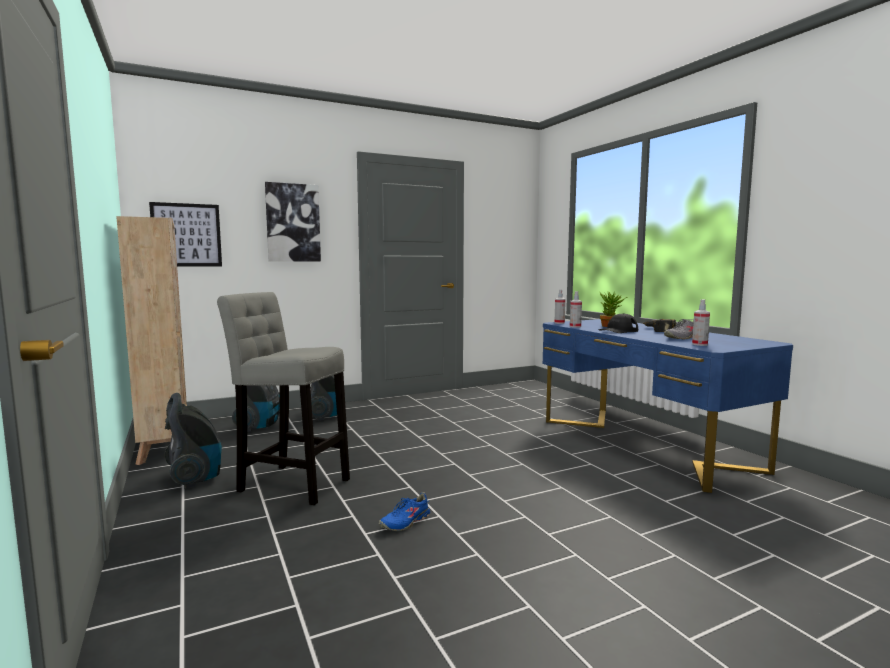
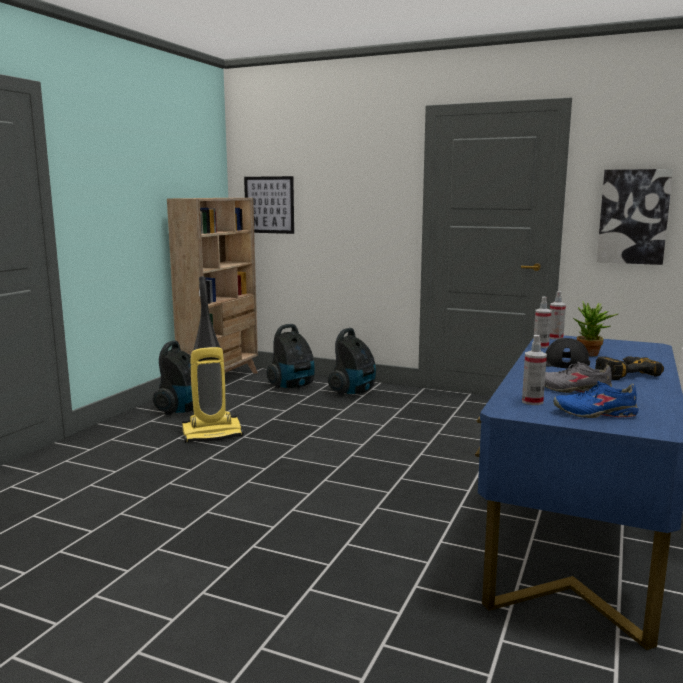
camera: 50 degrees right, 5 degrees up
(290, 483) = (212, 434): grey stool -> vacuum cleaner
(293, 223) = (355, 191): picture -> picture (633, 216)
(405, 522) = (202, 488): blue shoe -> blue shoe (595, 413)

